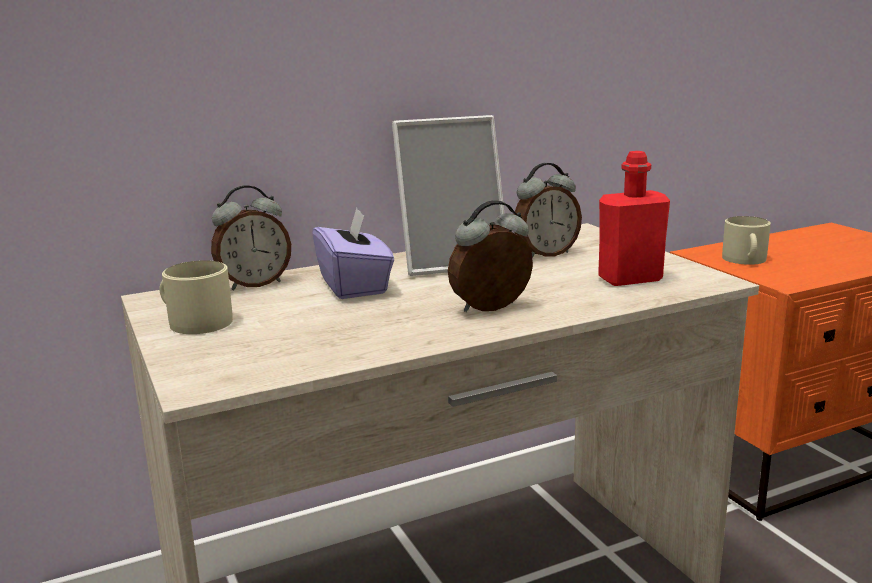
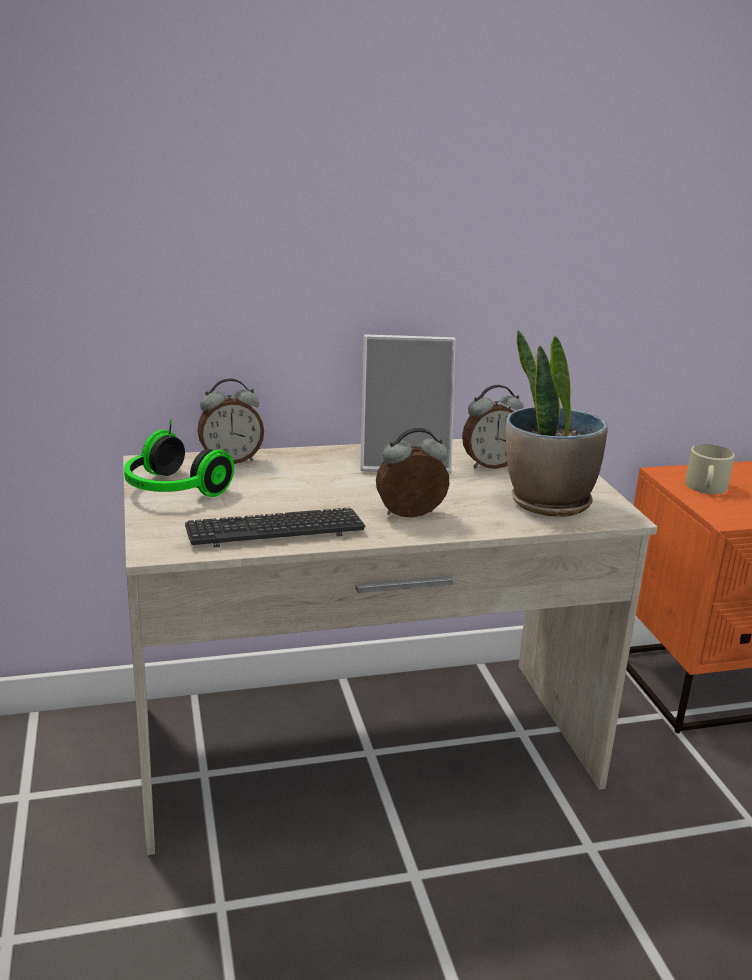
camera: 10 degrees right, 5 degrees up
(194, 321) = (172, 490): beige mug -> headphones
(341, 344) = (275, 530): none -> keyboard
(354, 285) = (311, 474): purple tissue box -> none
(630, 279) = (547, 503): red bottle -> potted plant

